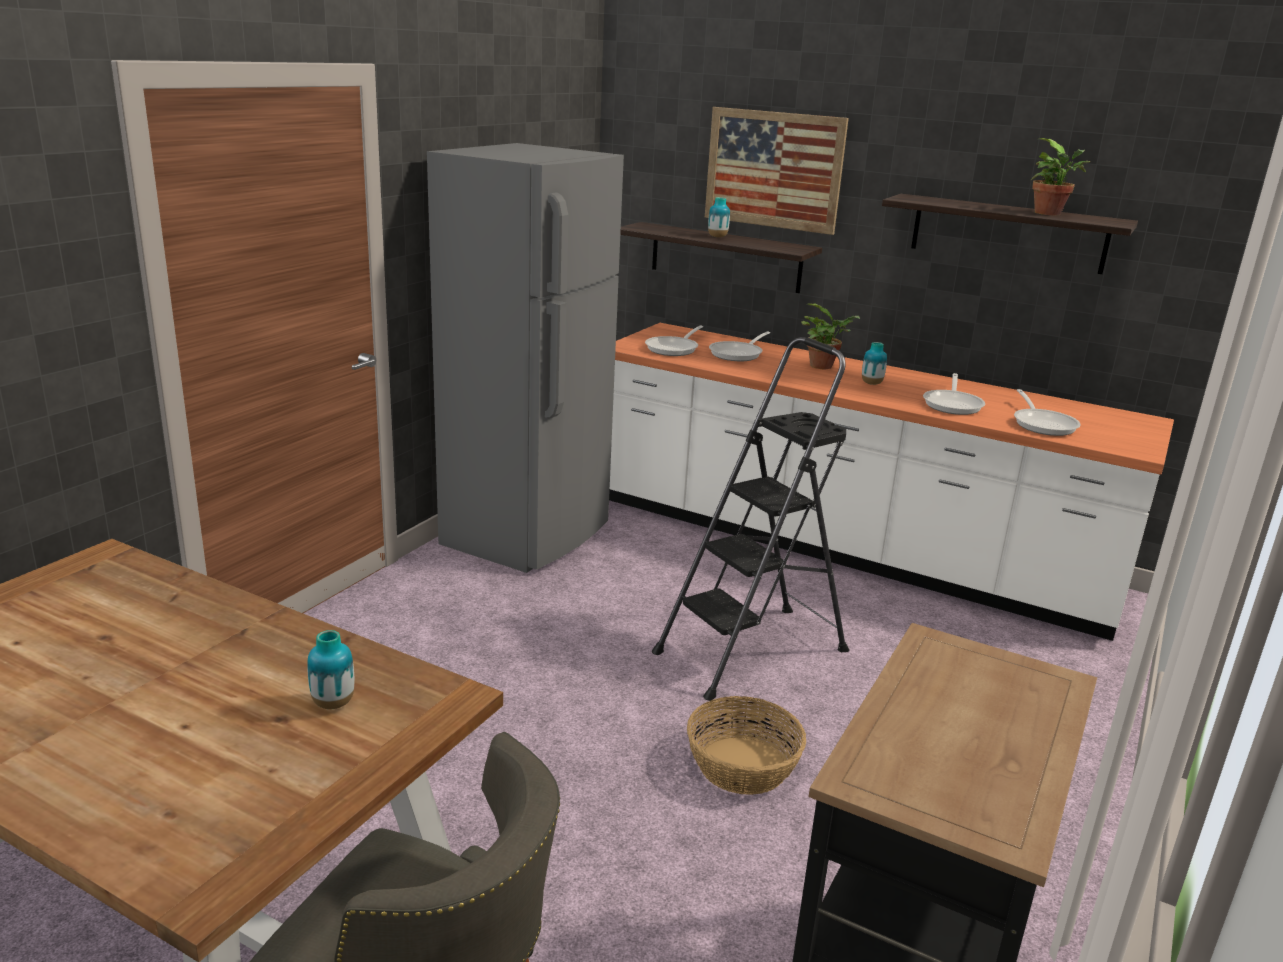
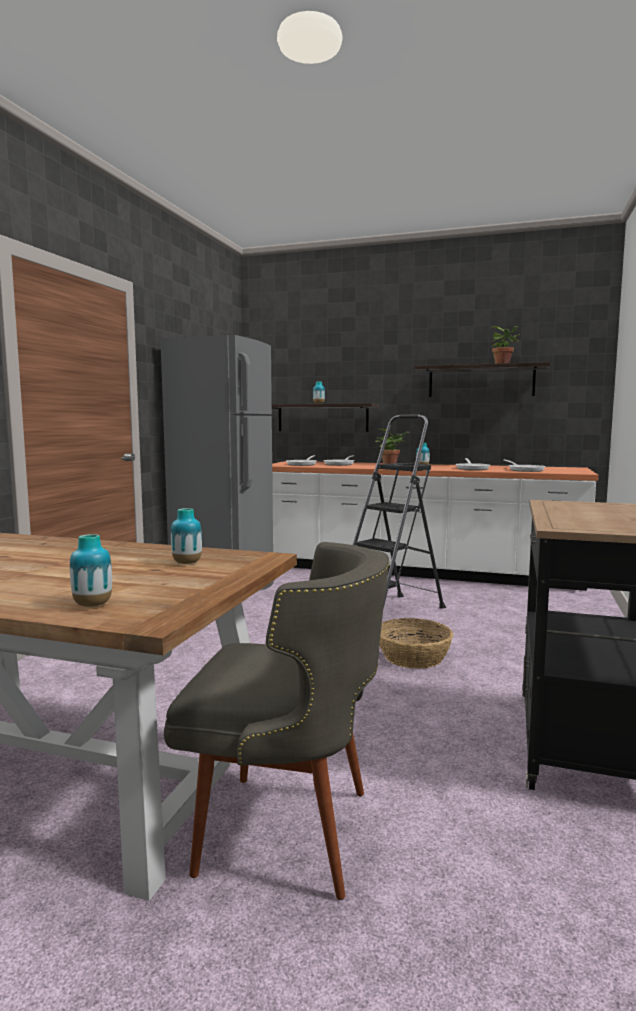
camera: 10 degrees left, 15 degrees down
(153, 826) = (92, 605): none -> vase
(774, 170) = (346, 365): picture -> none

